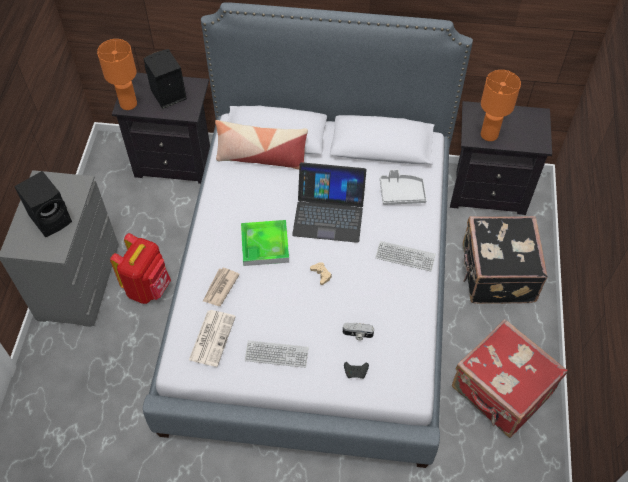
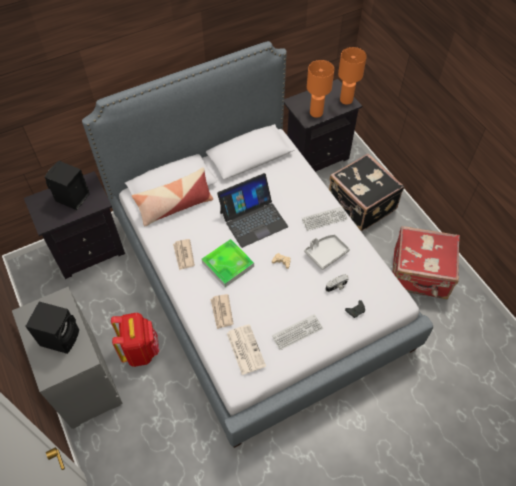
camera: 35 degrees left, 0 degrees up
(129, 104) = (46, 220): orange table lamp -> orange table lamp (346, 100)
(230, 210) = (183, 255): none -> newspaper
(401, 193) = (288, 180): grey tray -> grey tray (326, 253)

